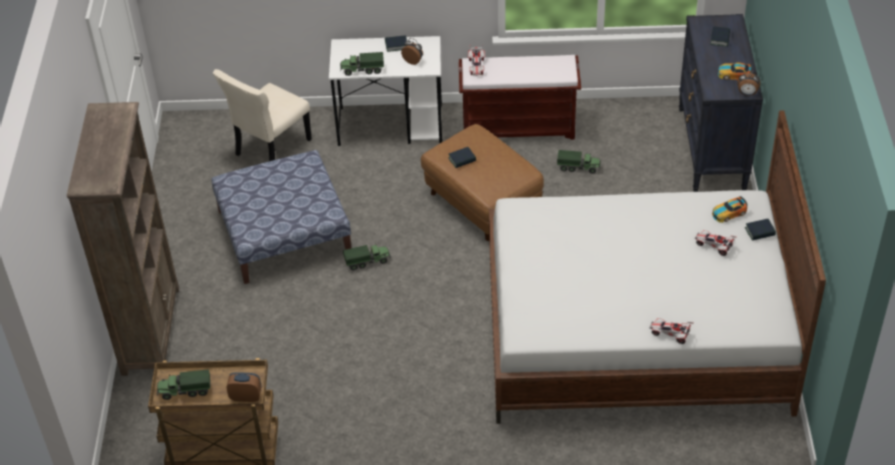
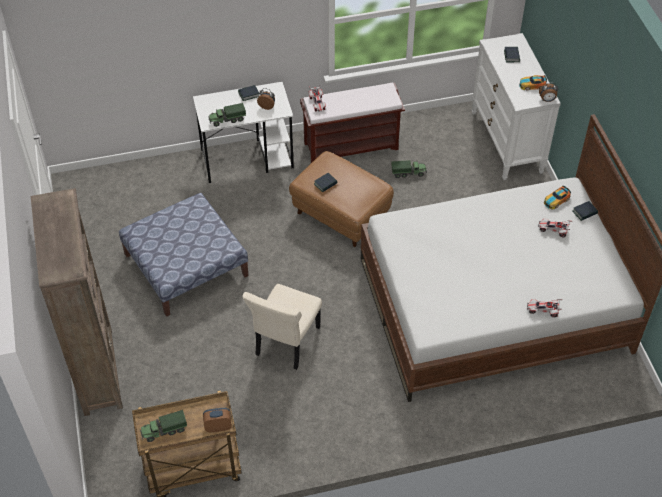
camera: 15 degrees left, 5 degrees up
(270, 149) = (153, 194): beige chair -> beige chair (286, 343)
(367, 261) = (263, 280): toy truck -> none
(712, 149) = (507, 142): black dresser -> white dresser

